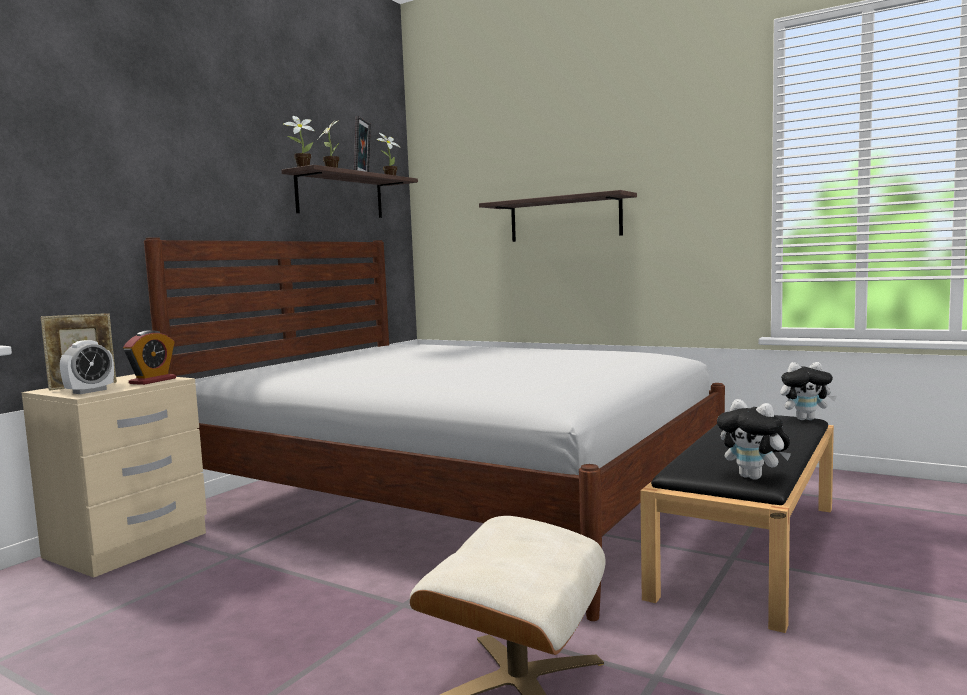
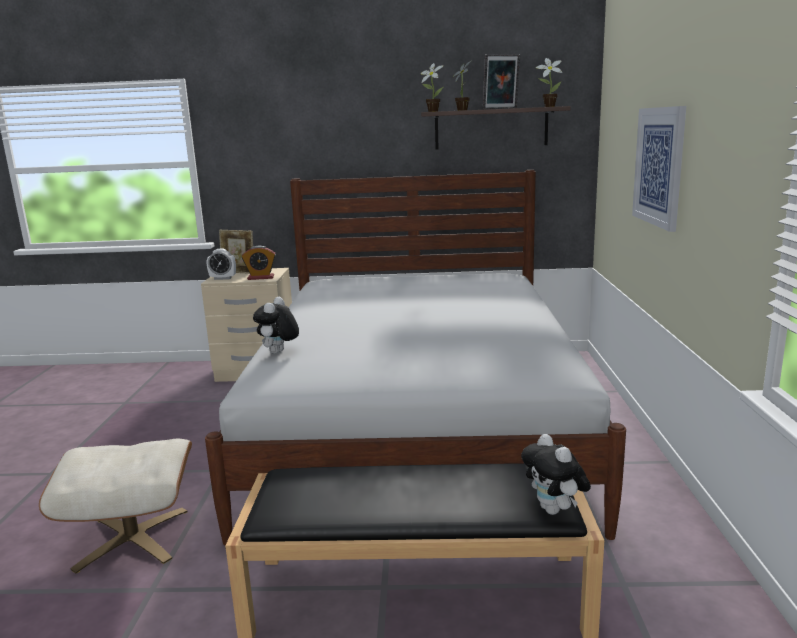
camera: 60 degrees right, 10 degrees up
(565, 219) = (659, 166): shelf -> picture
(754, 477) = (276, 510): plush toy -> plush toy (278, 353)

